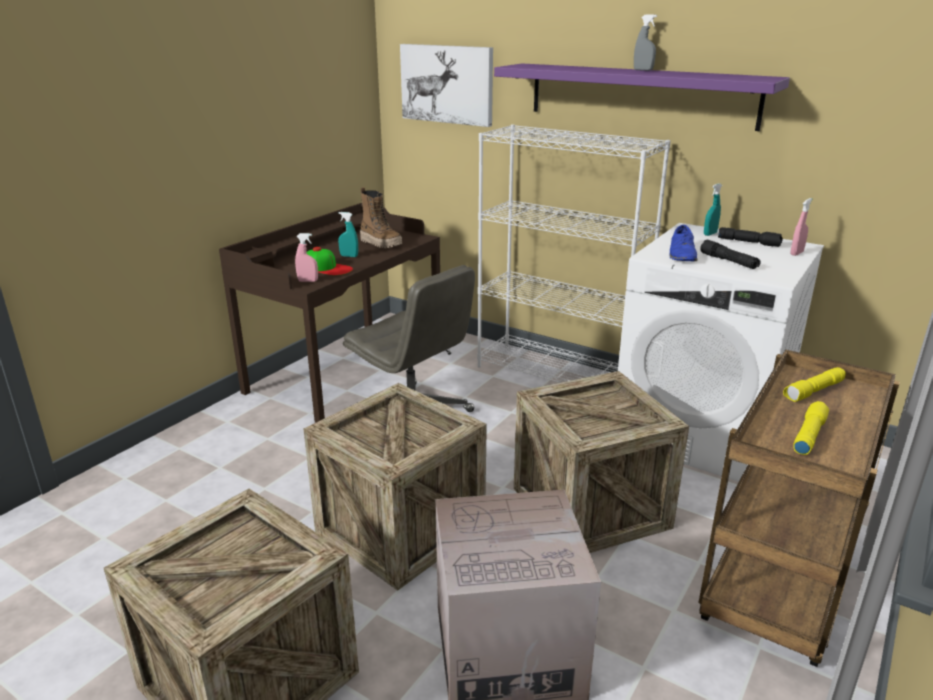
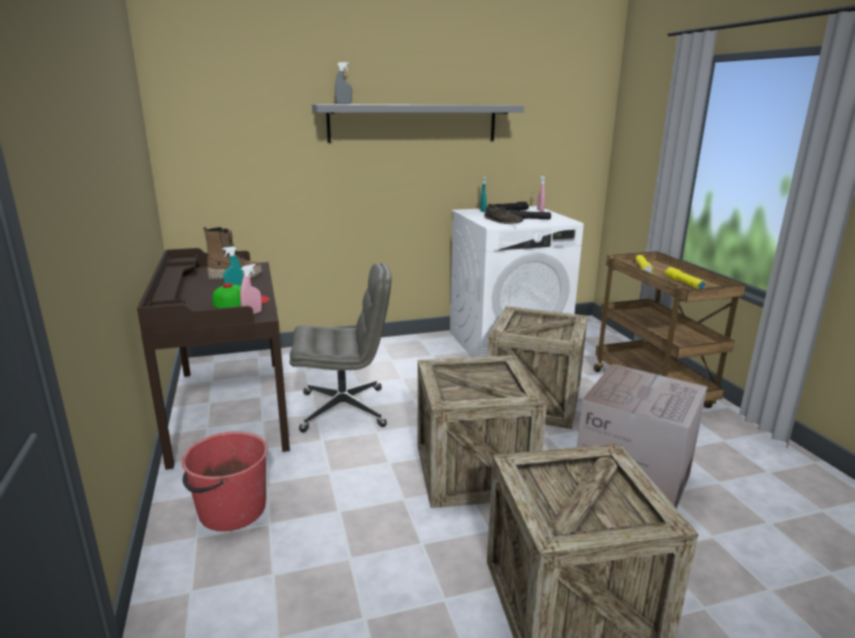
camera: 50 degrees left, 5 degrees down
(220, 444) = (231, 510): none -> red bucket
(447, 84) = (235, 126): picture -> none
(559, 374) = (387, 347): white bookcase -> none
(640, 95) = (413, 123): purple shelf -> grey shelf
(643, 70) = (419, 104): grey spray bottle -> grey spray bottle (344, 104)
(682, 254) = (502, 221): blue shoe -> brown shoe

